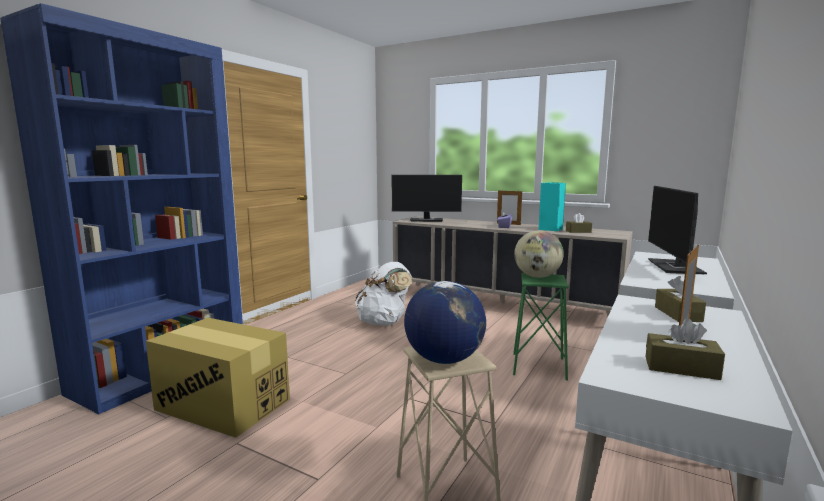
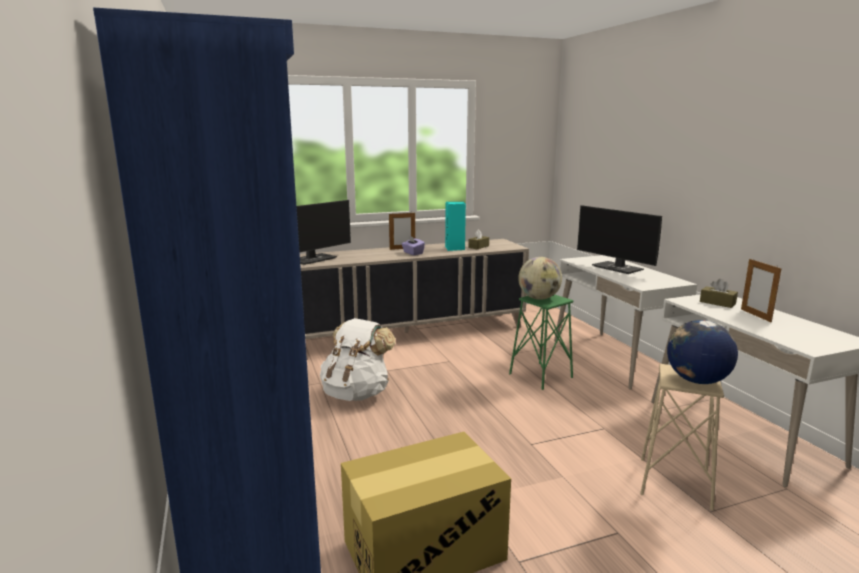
camera: 50 degrees left, 5 degrees up
(681, 368) = (804, 333): brown tissue box -> none

